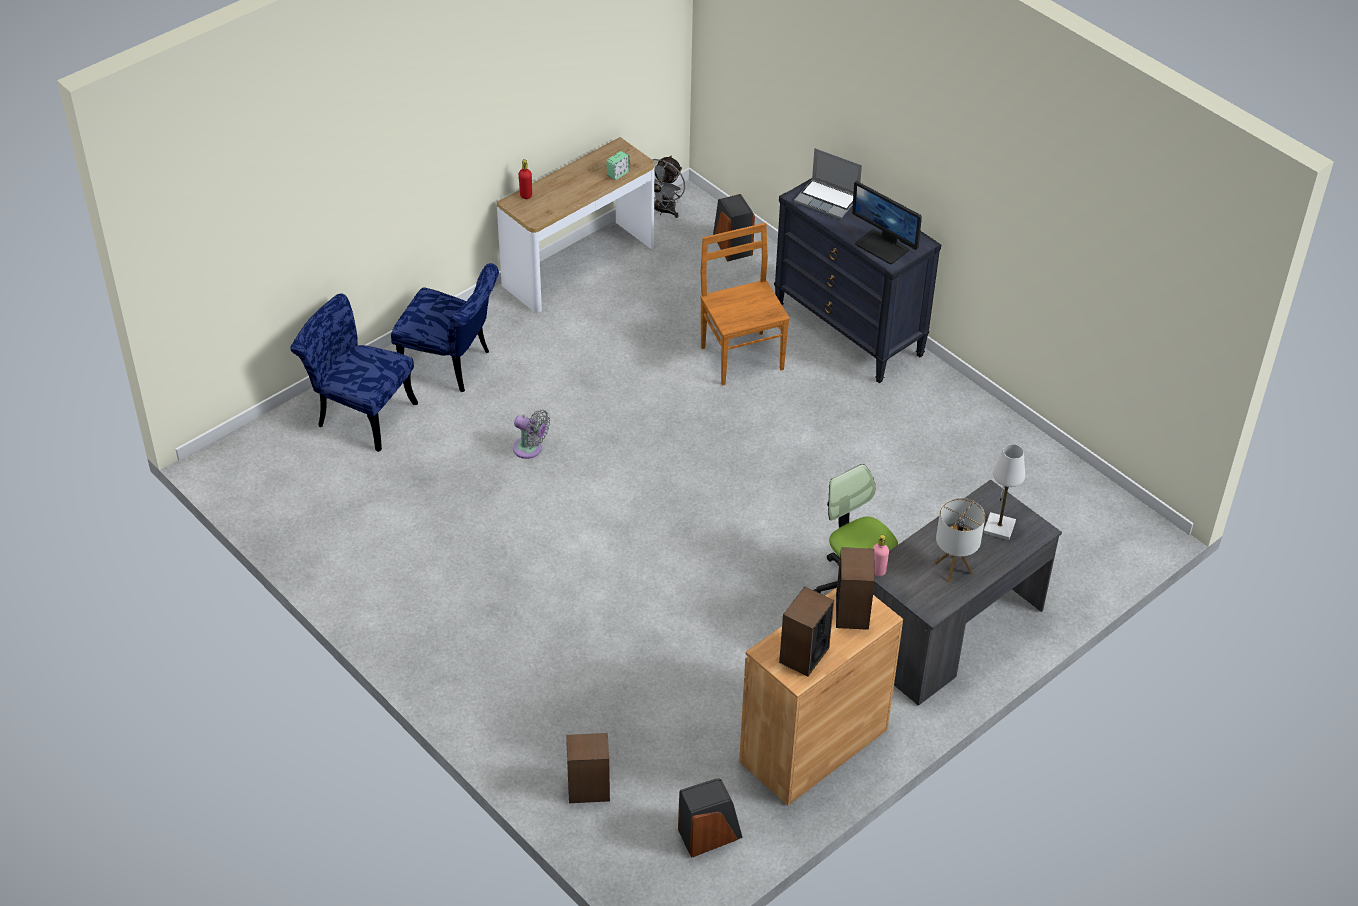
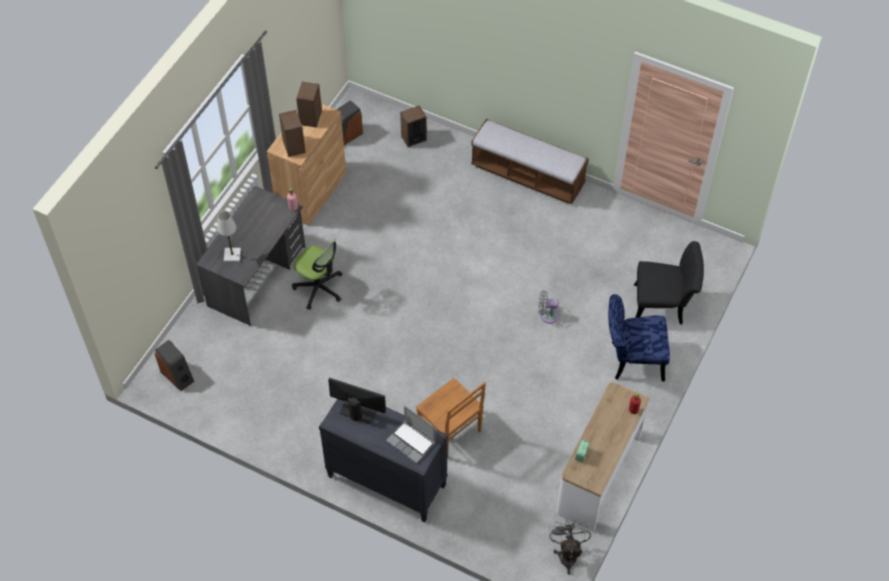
camera: 160 degrees right, 10 degrees up
(359, 413) = (663, 306): blue chair -> black chair
(430, 658) = (527, 175): none -> bench
(731, 245) = (501, 536): speaker -> speaker (177, 375)
(827, 200) = (412, 442): laptop -> laptop turned 150 degrees counterclockwise
(953, 568) = (252, 222): table lamp -> none

